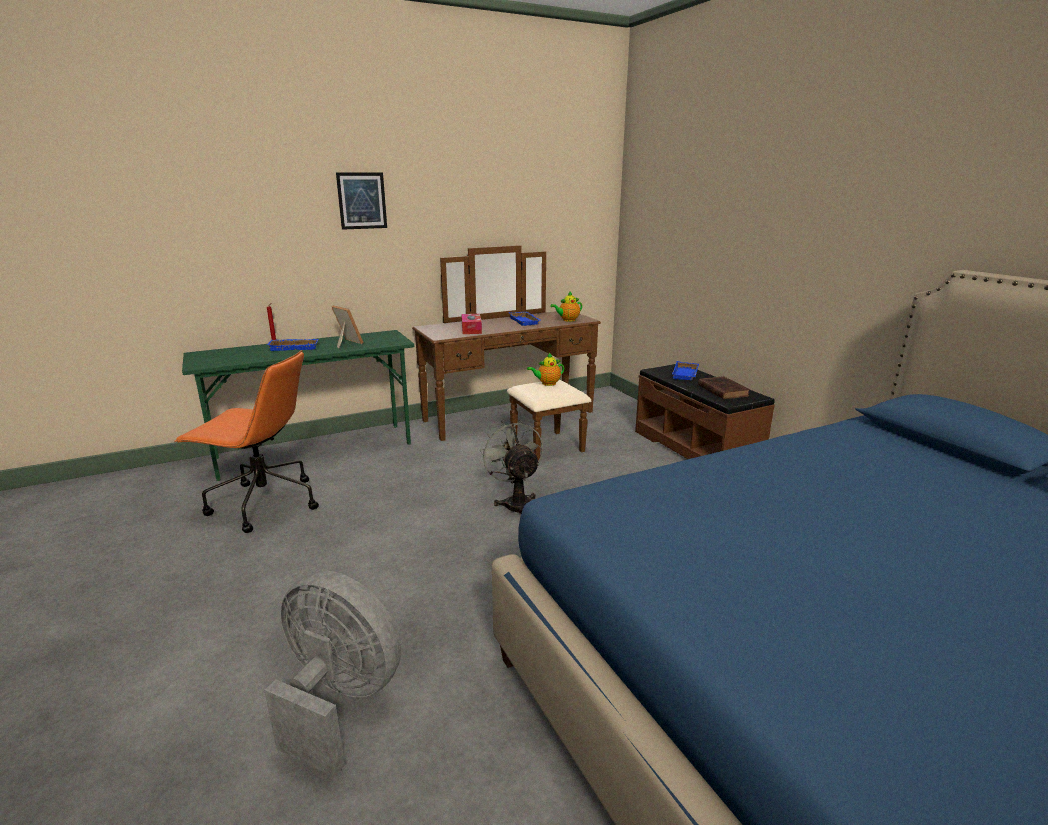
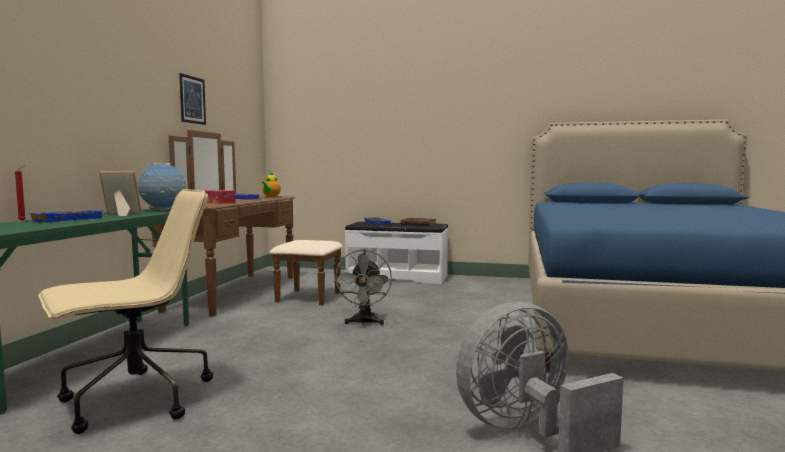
camera: 50 degrees left, 15 degrees down
(263, 504) = (134, 400): orange office chair -> beige office chair
(362, 201) = (104, 65): picture -> picture (192, 100)
(390, 341) = (163, 211): none -> globe
(516, 503) = (364, 323): grey fan -> grey fan turned 105 degrees counterclockwise
(547, 383) = (300, 240): teapot -> none
(696, 449) = (397, 277): brown bench -> white bench

